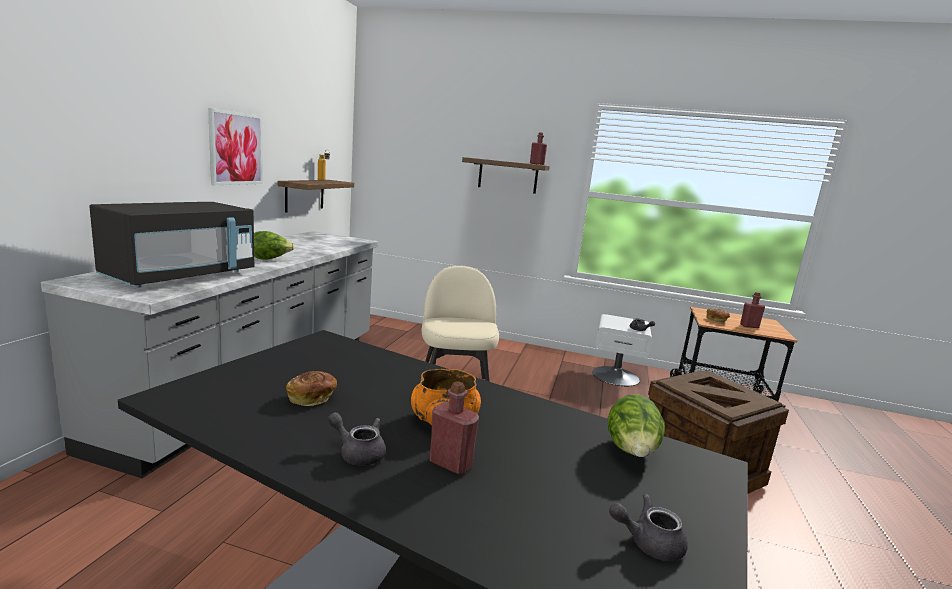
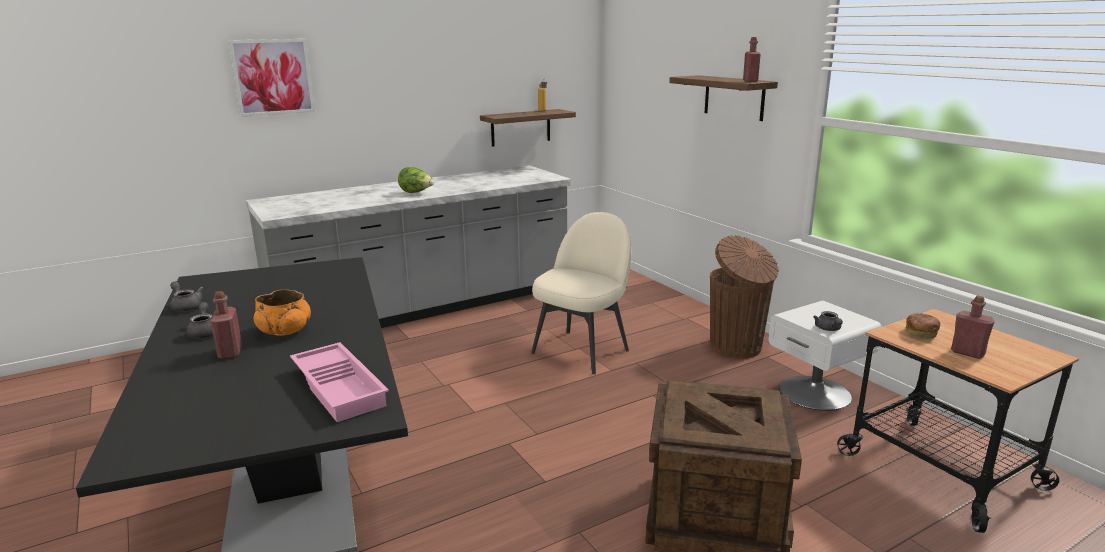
camera: 45 degrees right, 5 degrees up
(181, 276) = (322, 203): black microwave -> none
(236, 148) = (424, 89): picture -> picture (273, 77)
(312, 398) = (252, 298): bread -> none
(539, 359) = (737, 347): none -> brown trash can
(631, 452) = (341, 387): lettuce -> pink tray
(648, 542) = (215, 425): grey teapot -> grey teapot (186, 306)

